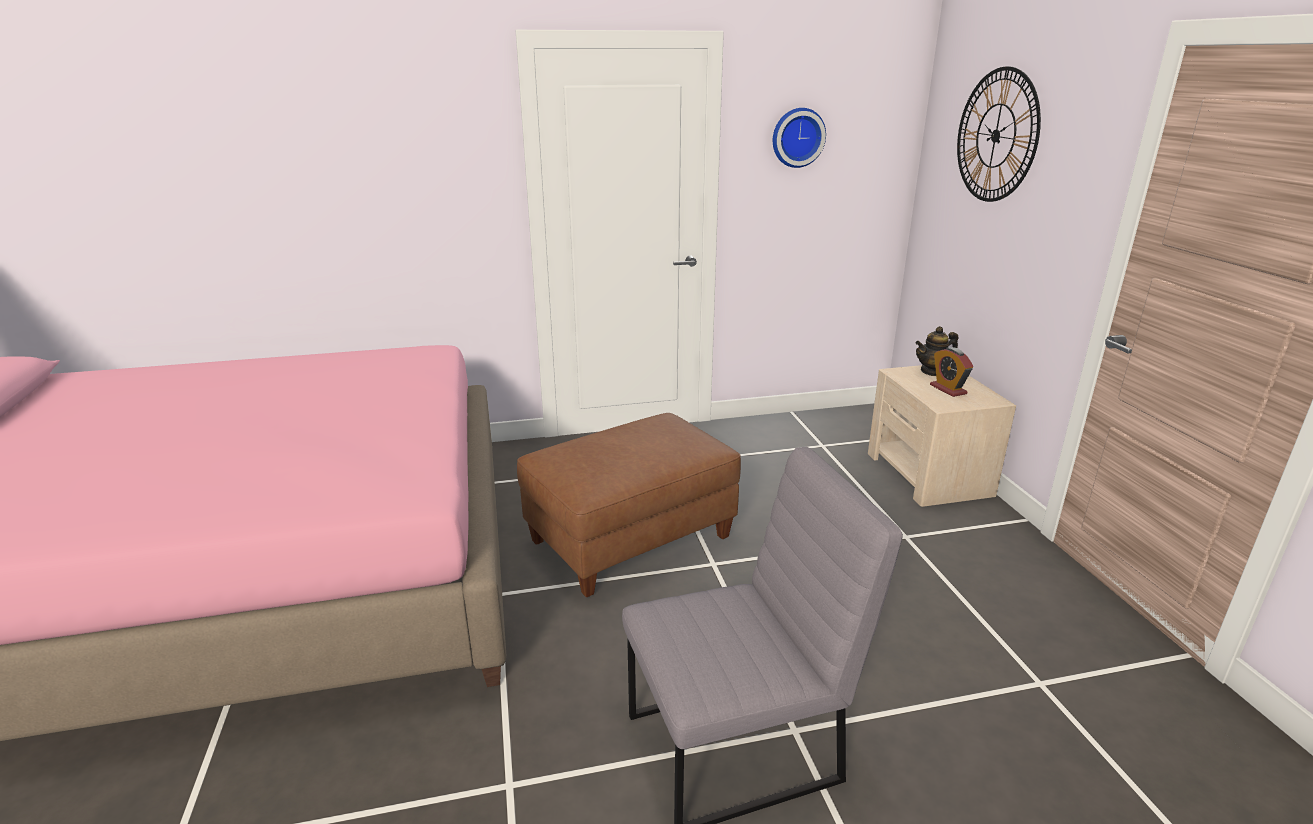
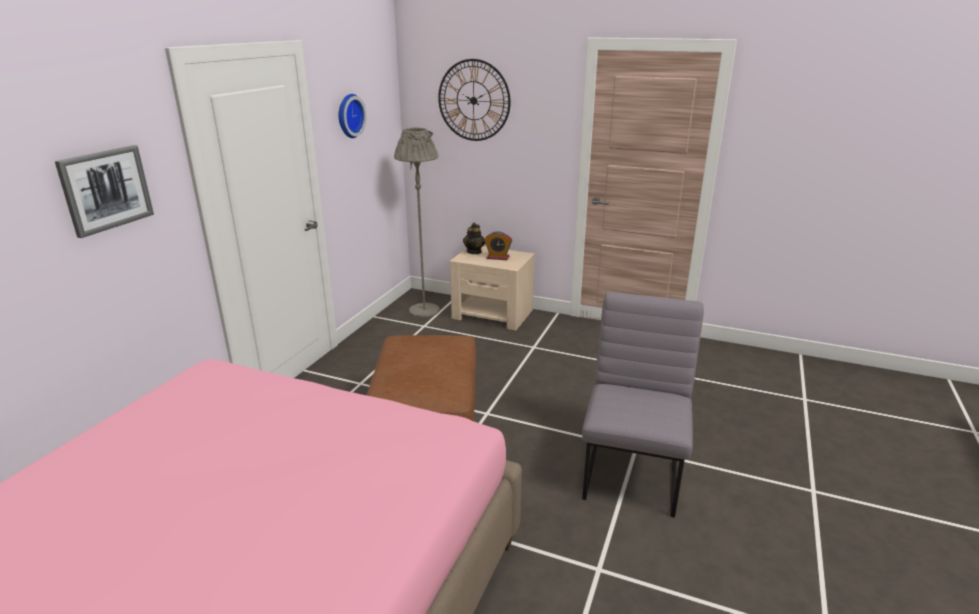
camera: 55 degrees left, 0 degrees up
(421, 161) = (106, 189): none -> picture
(853, 431) = (424, 310): none -> grey floor lamp

